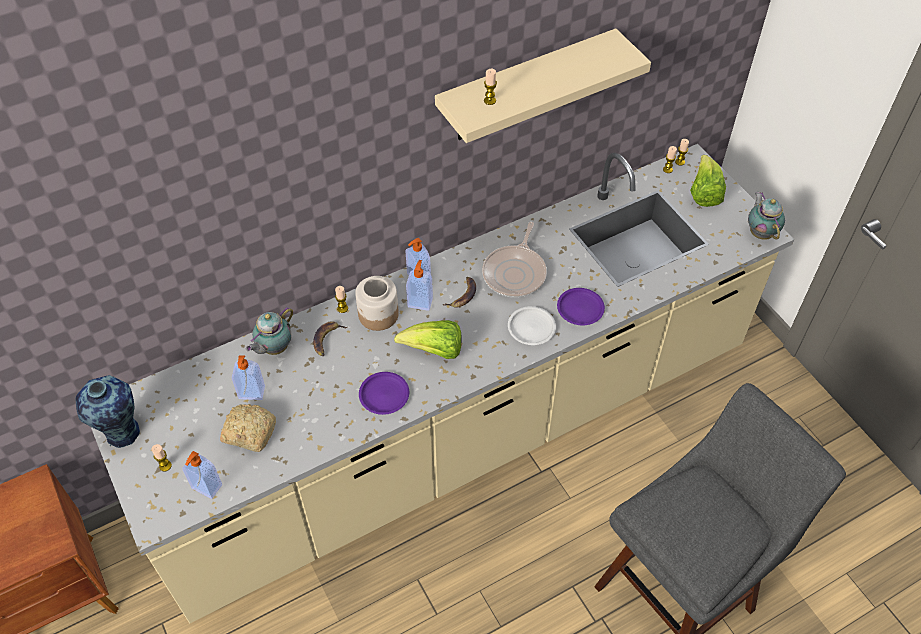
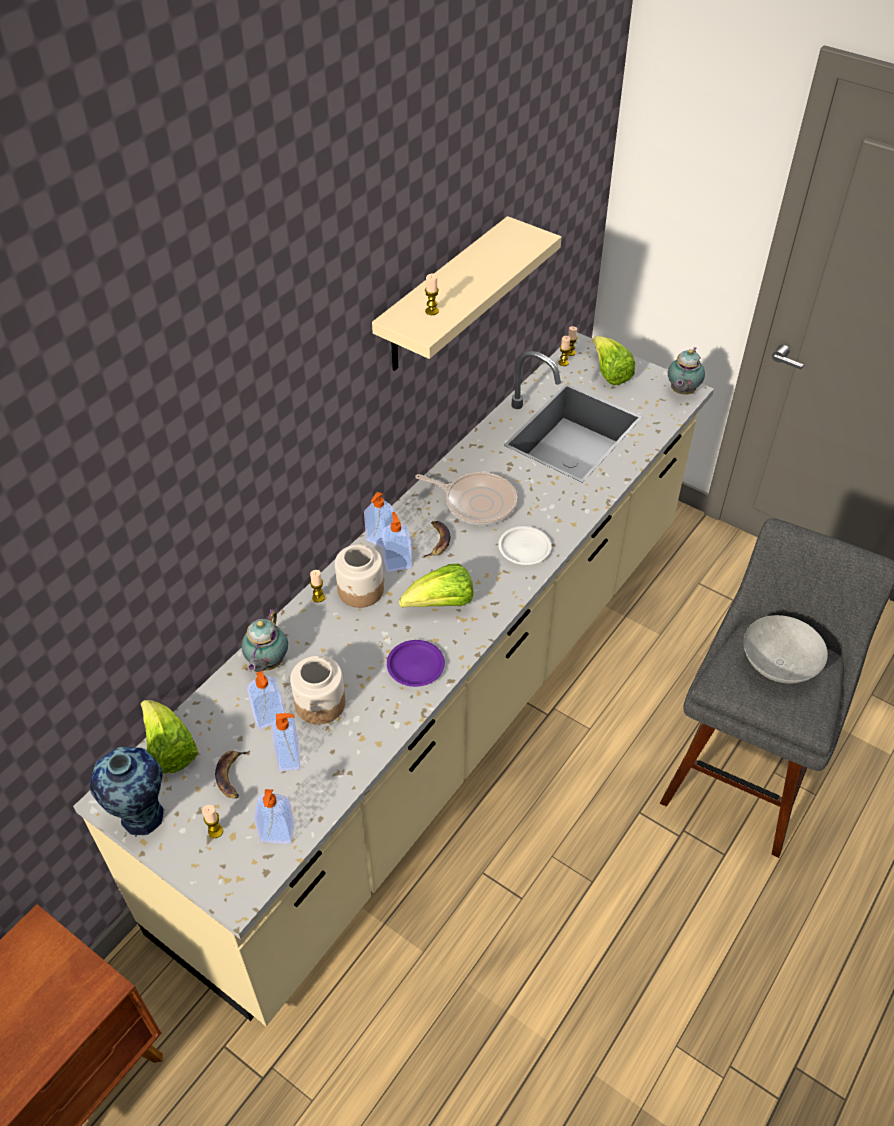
camera: 25 degrees left, 5 degrees down
(168, 389) = (169, 750): none -> lettuce
(249, 431) = (290, 758): bread -> soap dispenser
(294, 396) = (319, 703): none -> jar
(327, 340) = (321, 634): banana -> banana (232, 776)
(515, 272) = (477, 502): frying pan -> frying pan turned 60 degrees counterclockwise
(580, 308) = (560, 514): purple plate -> none
(705, 515) = (777, 664): none -> grey bowl
(760, 232) = (681, 392): teapot -> teapot turned 120 degrees counterclockwise

